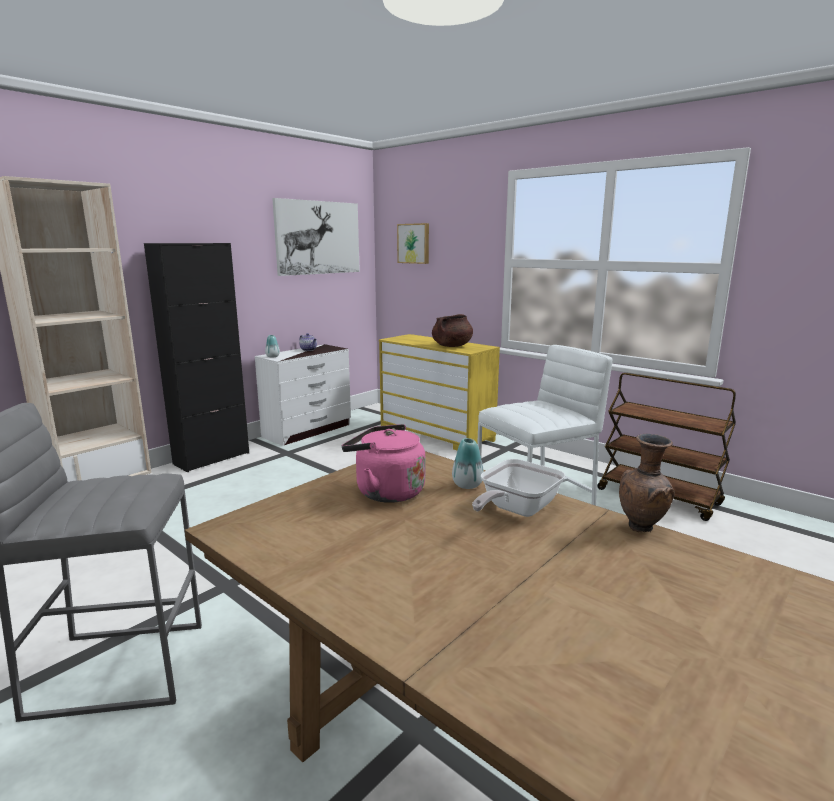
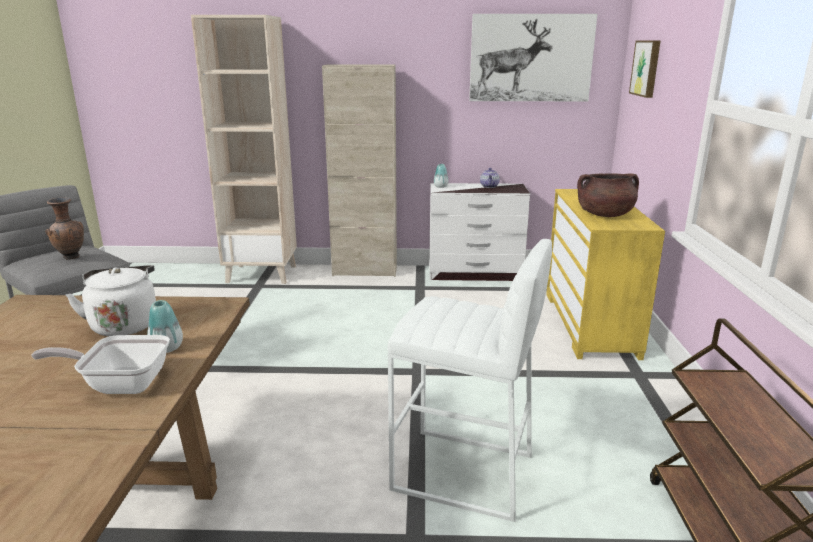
camera: 50 degrees right, 5 degrees up
(212, 458) = (365, 271): black cabinet -> beige cabinet
(385, 492) = (124, 324): pink kettle -> white kettle
(642, 528) = (115, 459): brown vase -> brown vase (71, 258)

